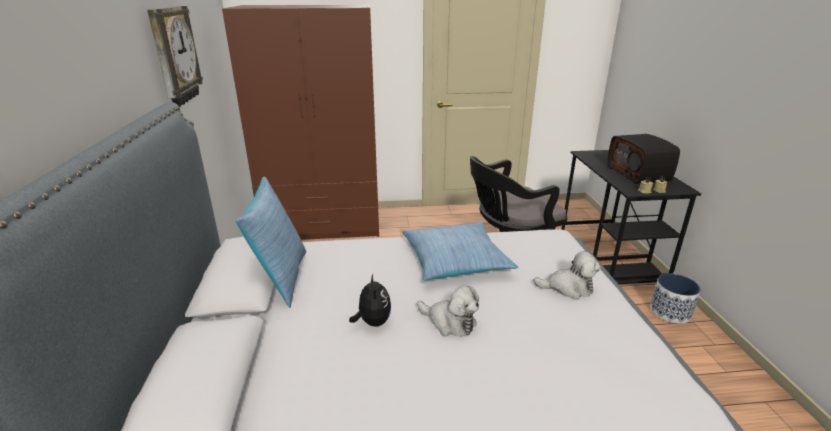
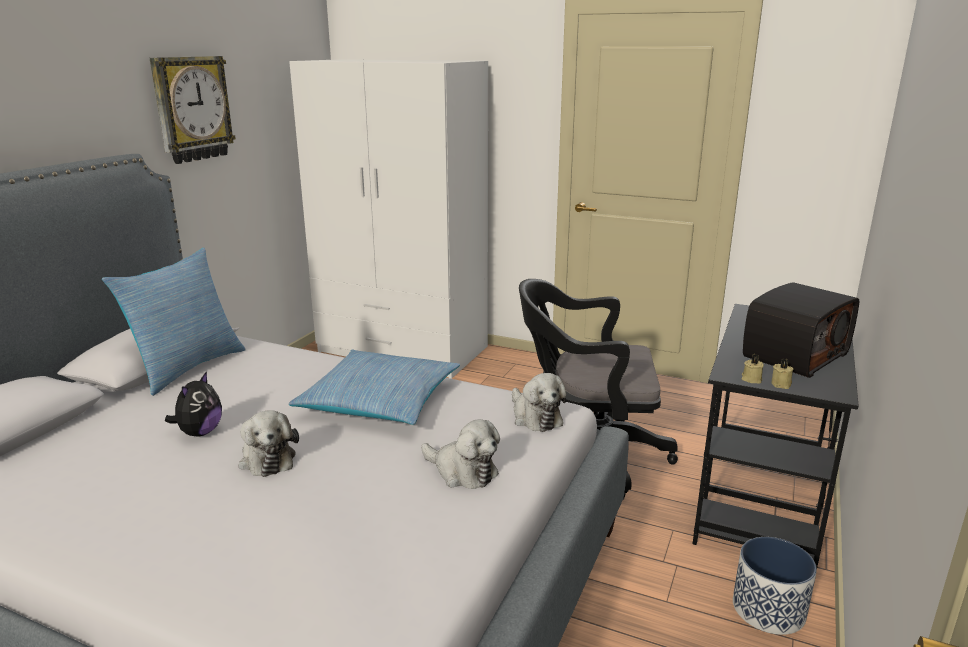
camera: 30 degrees right, 5 degrees down
(324, 225) = (403, 350): brown wardrobe -> white wardrobe
(552, 243) = (535, 417): none -> plush toy
(639, 173) = (793, 355): radio -> radio turned 150 degrees counterclockwise

